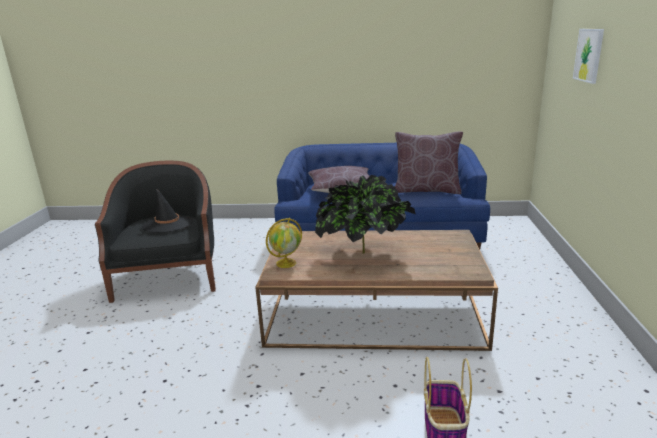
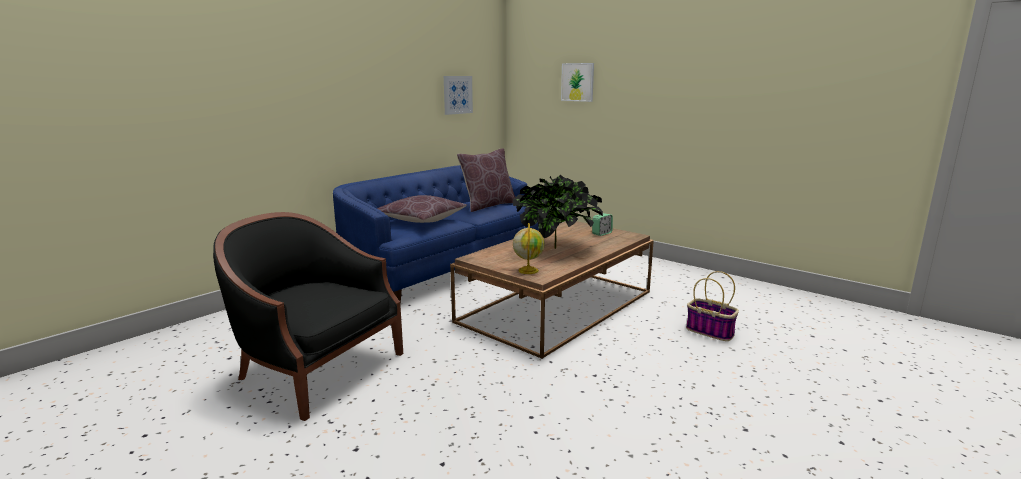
camera: 55 degrees left, 5 degrees down
(168, 224) = (317, 293): black hat -> none
(449, 256) = (602, 233): none -> alarm clock
(460, 66) = (457, 94): none -> picture

